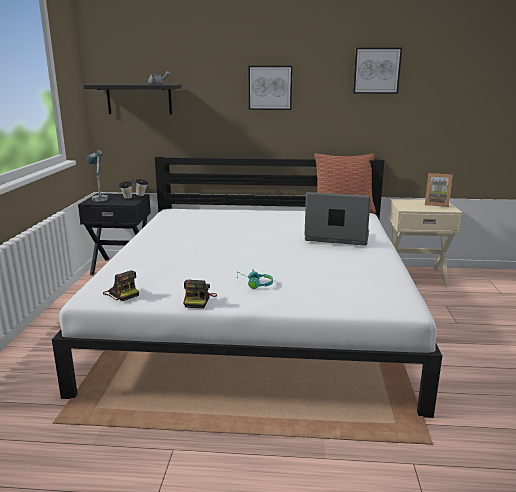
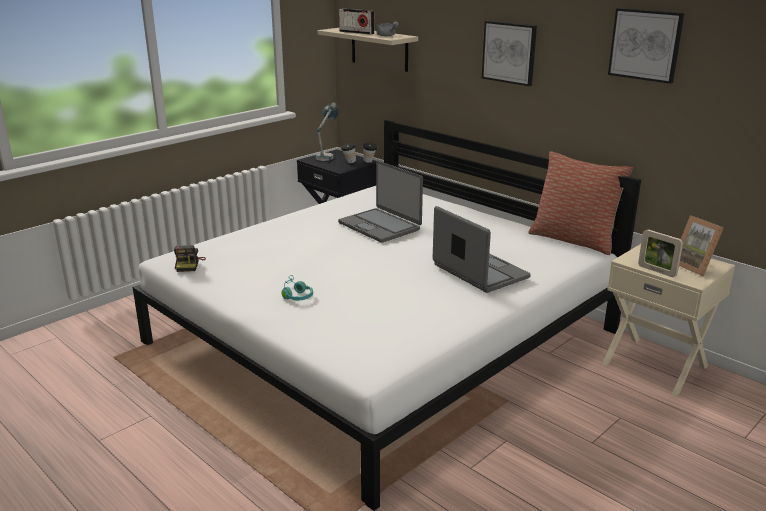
camera: 40 degrees right, 5 degrees up
(125, 84) = (356, 32): none -> radio
(139, 99) = (379, 49): black shelf -> beige shelf
(199, 300) = (227, 293): camera -> none
(220, 231) = (380, 226): none -> laptop
(427, 209) = (657, 271): none -> picture frame

